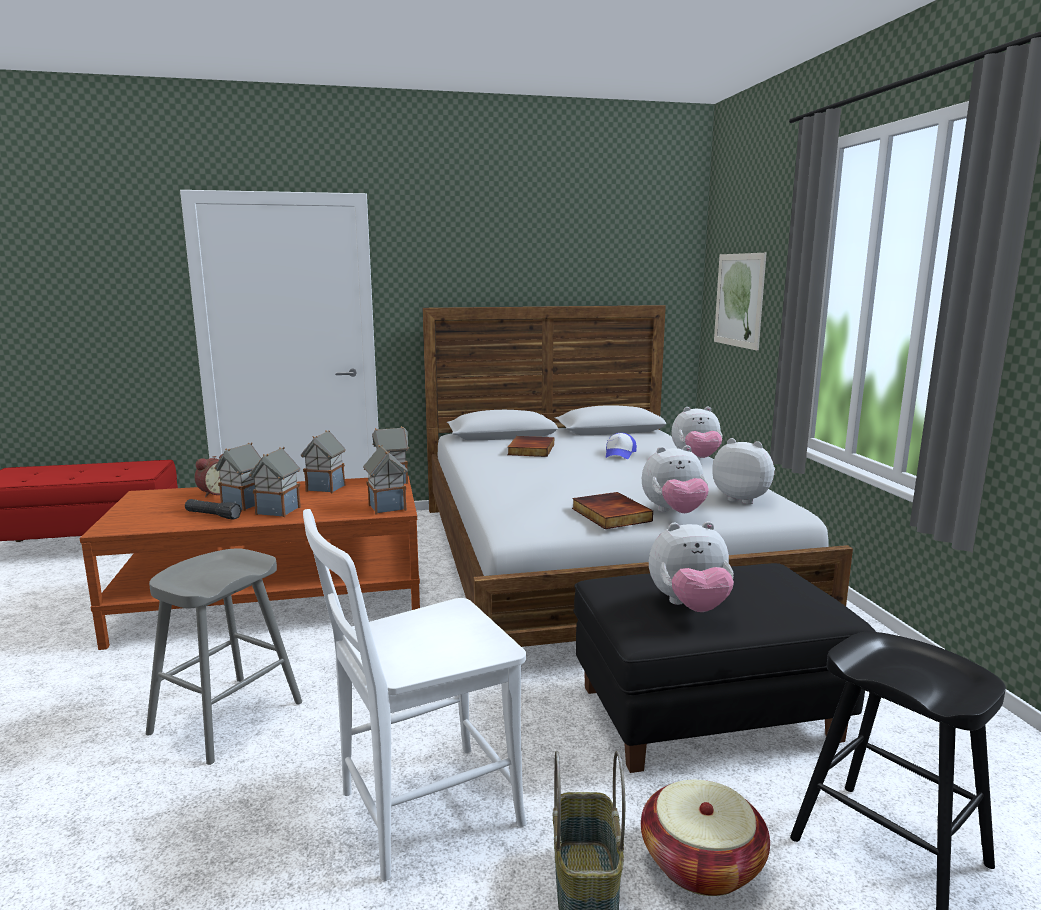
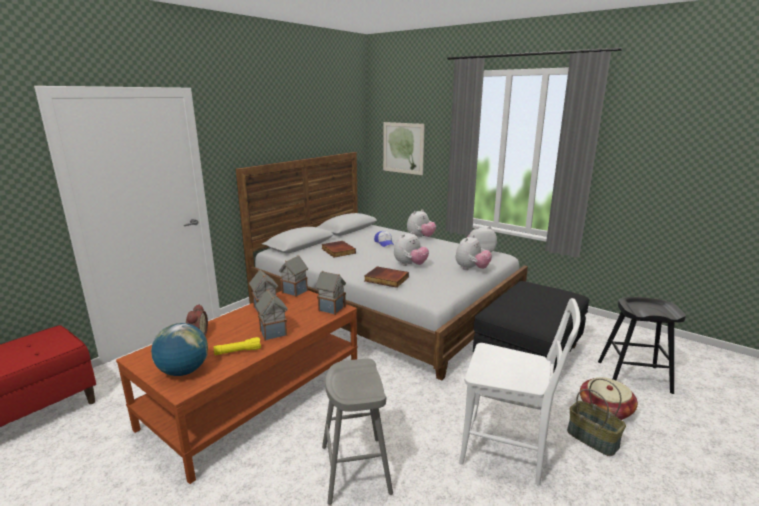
camera: 40 degrees left, 5 degrees up
(142, 516) = (184, 371): none -> globe
(213, 516) = (238, 352): black flashlight -> yellow flashlight
(243, 504) = (239, 337): toy house -> none
(420, 811) = (508, 451): white chair -> white chair turned 90 degrees counterclockwise
(609, 515) = (453, 278): book -> book (386, 279)
(690, 606) = (541, 311): plush toy -> plush toy (410, 265)

